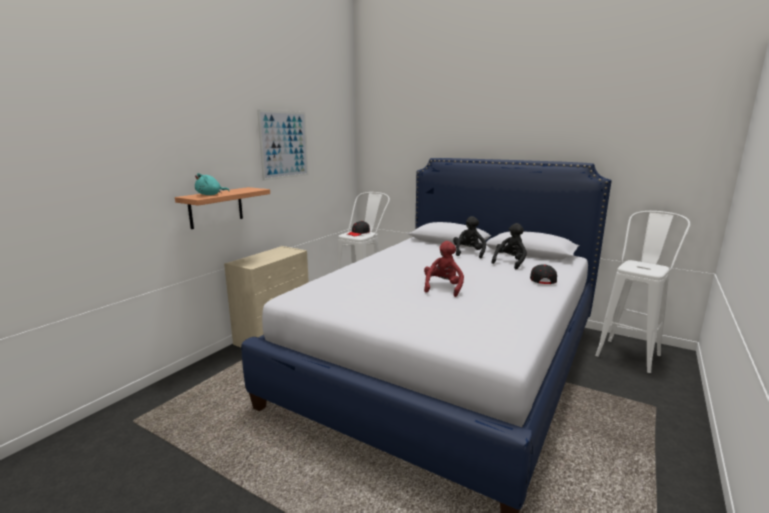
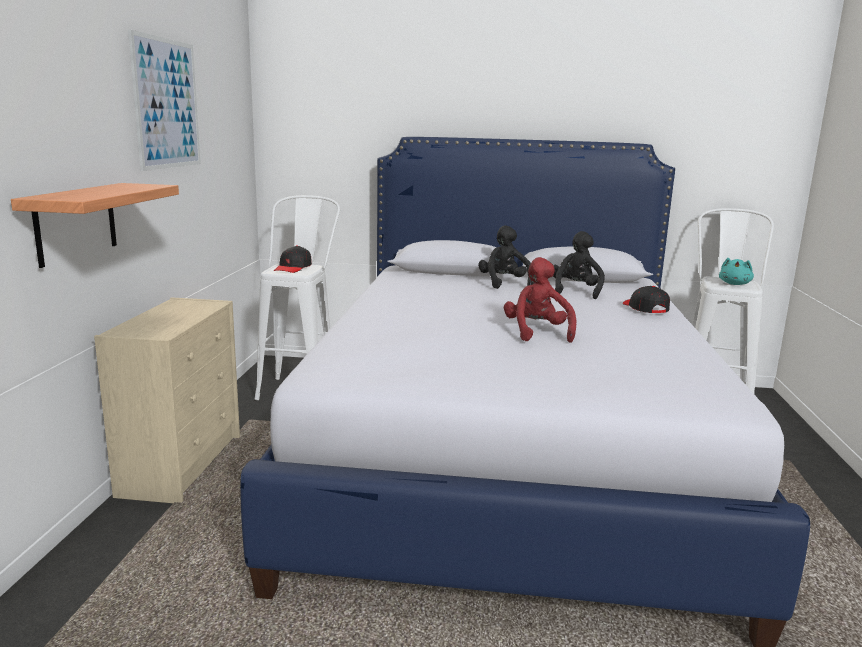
camera: 25 degrees left, 0 degrees up
(210, 195) = (85, 194): turquoise plush toy -> turquoise plush toy (734, 284)

